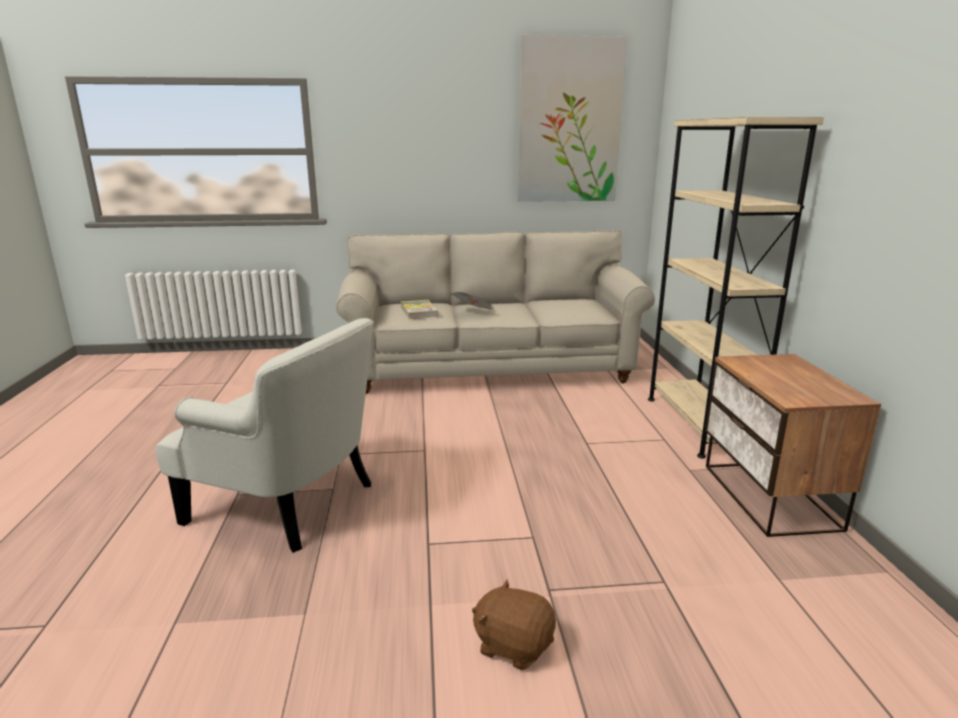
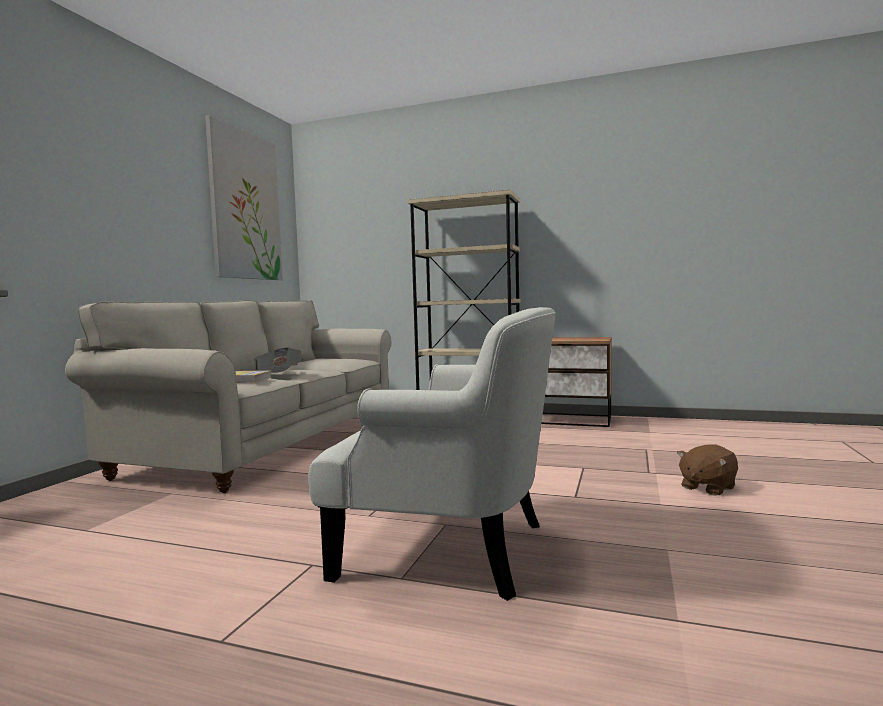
camera: 65 degrees left, 15 degrees down
(288, 501) = (451, 547): white armchair -> white armchair turned 60 degrees clockwise

